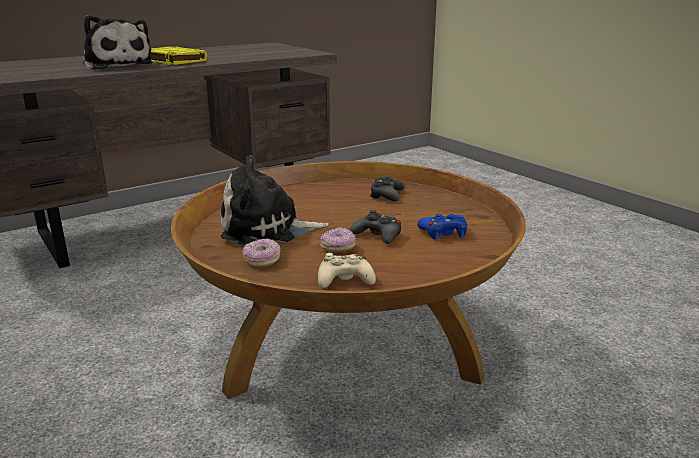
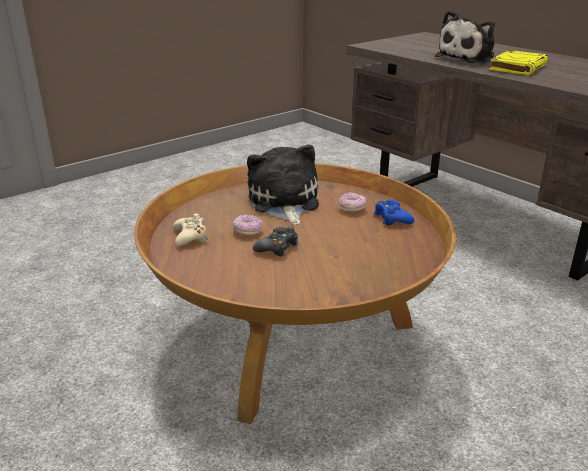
camera: 85 degrees right, 5 degrees up
(262, 261) = (224, 206): donut -> donut (352, 208)
(386, 195) = (388, 249): black game controller -> none
(444, 233) = (287, 280): blue game controller -> blue game controller (392, 218)

